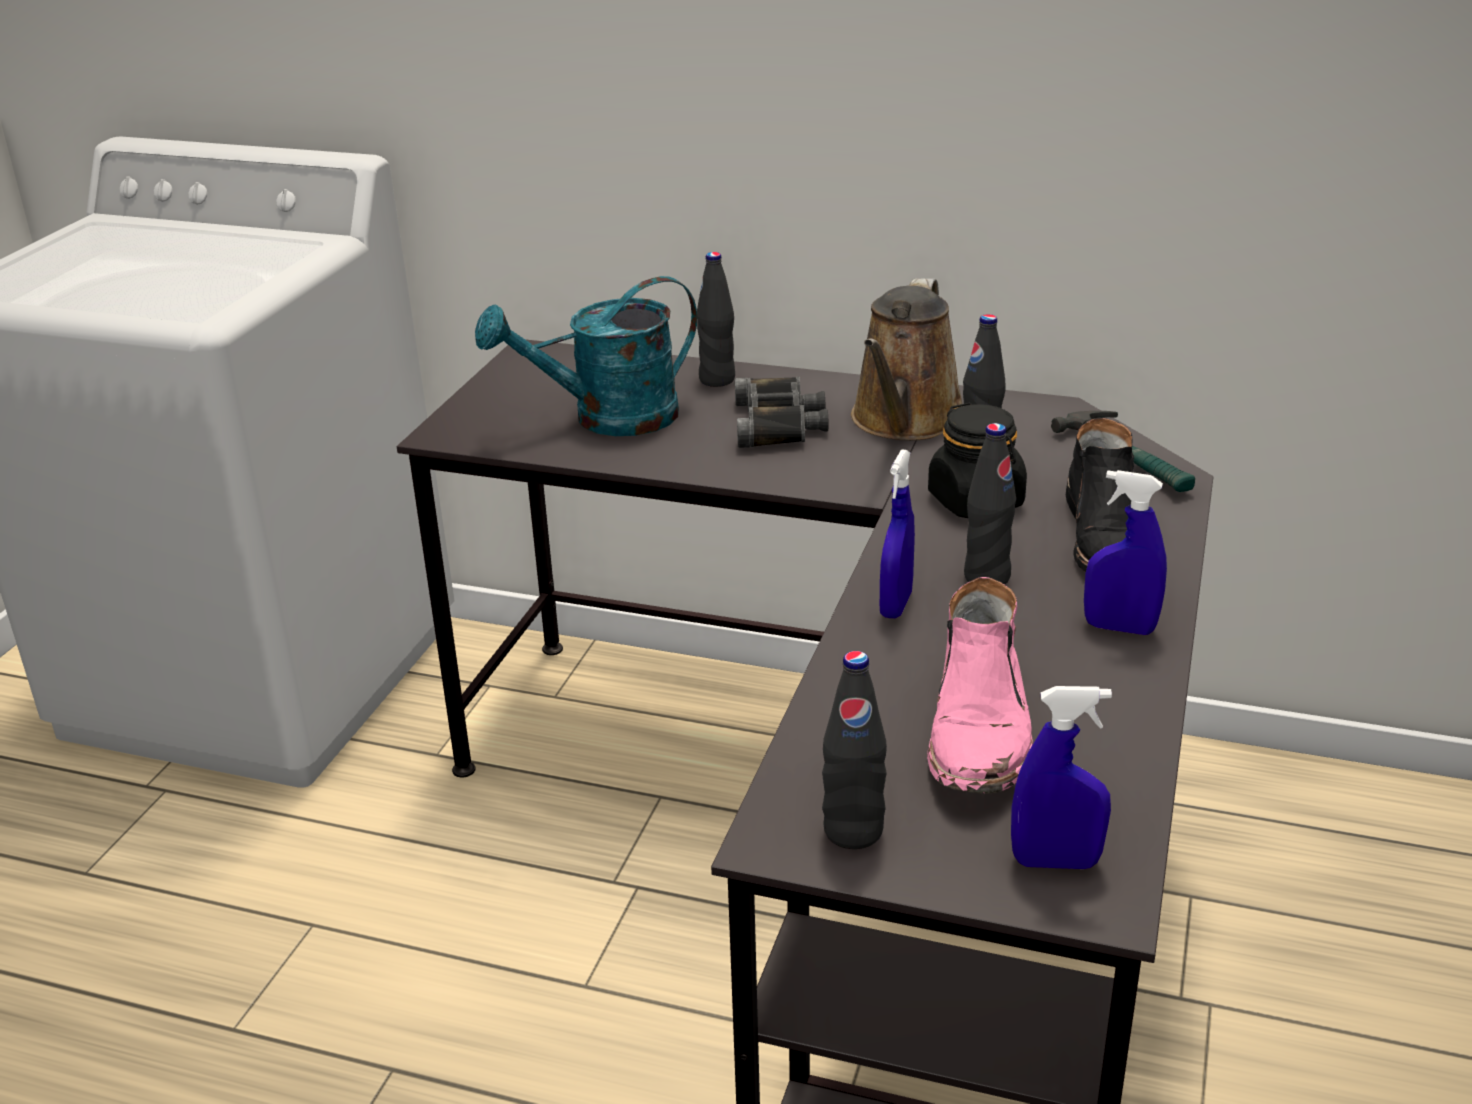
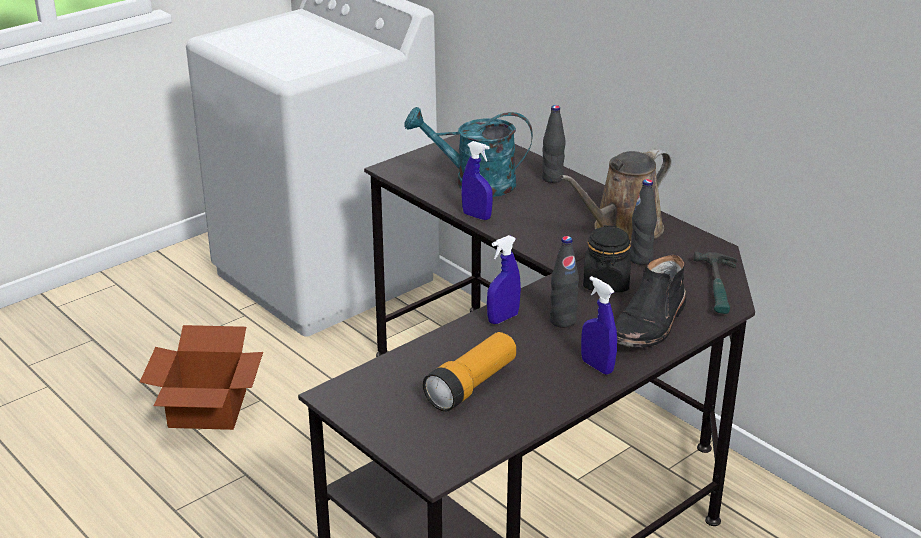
camera: 30 degrees right, 0 degrees up
(223, 985) = (205, 410): none -> cardboard box
(779, 423) = (556, 211): black binoculars -> none
(853, 831) = (367, 404): black bottle -> none
(980, 730) = (472, 385): pink boot -> flashlight
(1055, 862) = (435, 449): blue spray bottle -> blue spray bottle (476, 216)

